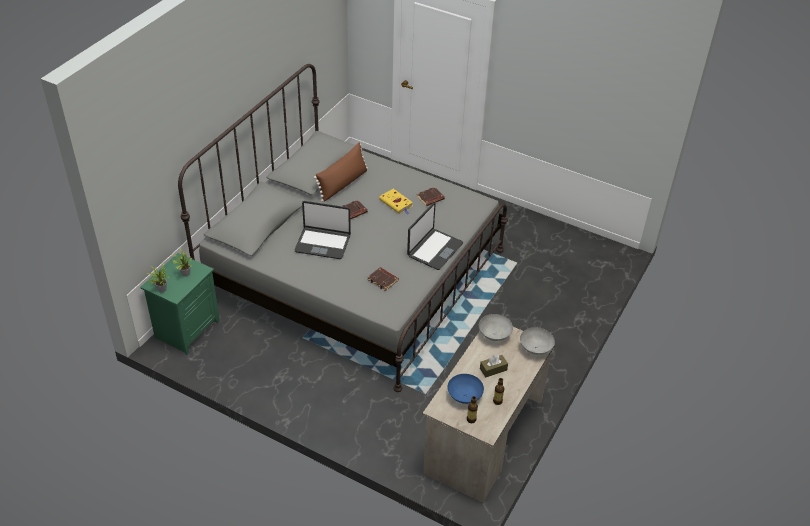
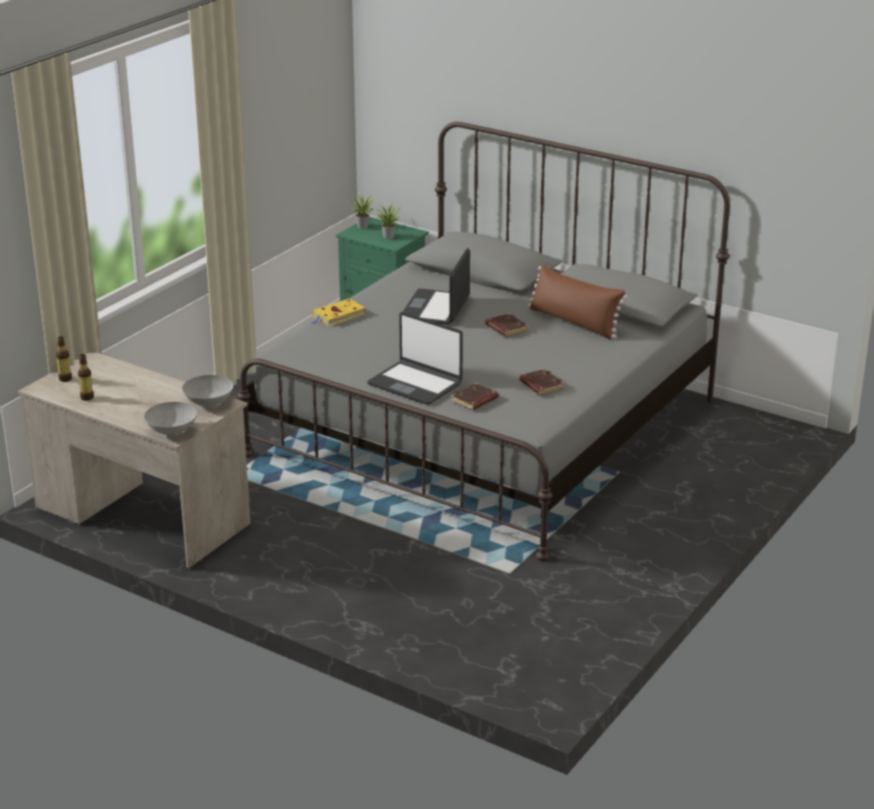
camera: 95 degrees right, 15 degrees down
(383, 280) = (353, 346): brown book -> brown book (474, 400)
(396, 203) = (527, 359): yellow book -> yellow book (337, 316)
(465, 396) = (105, 377): blue bowl -> none
(493, 369) = (144, 398): brown tissue box -> none

